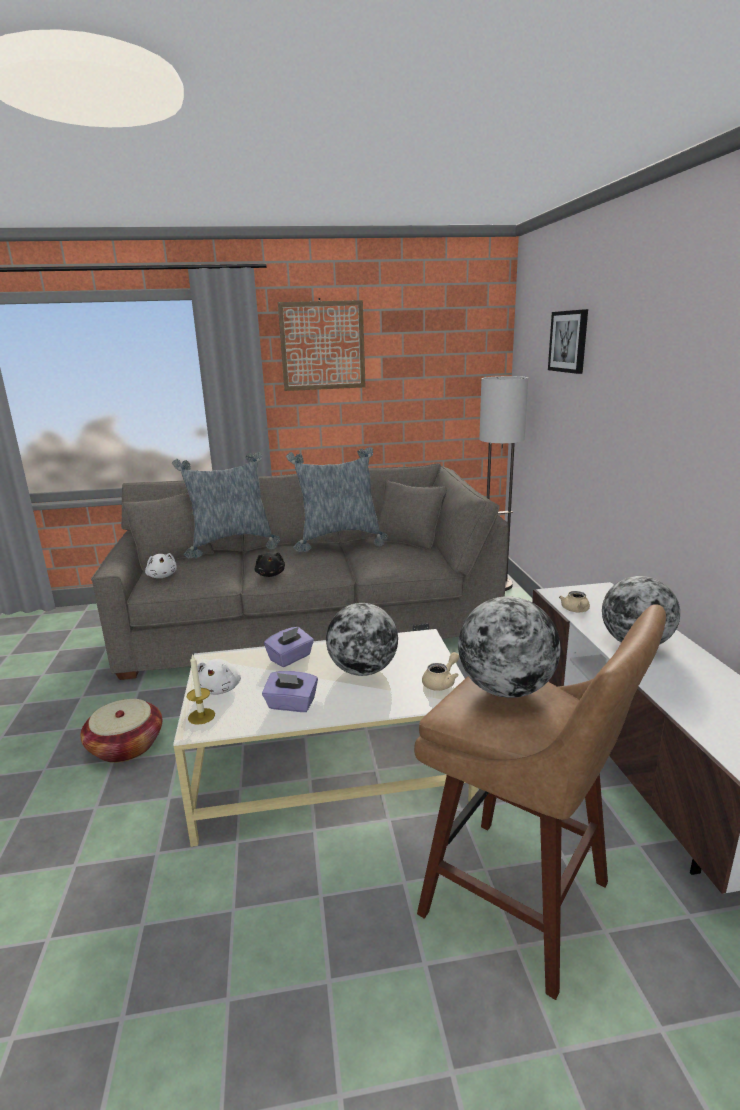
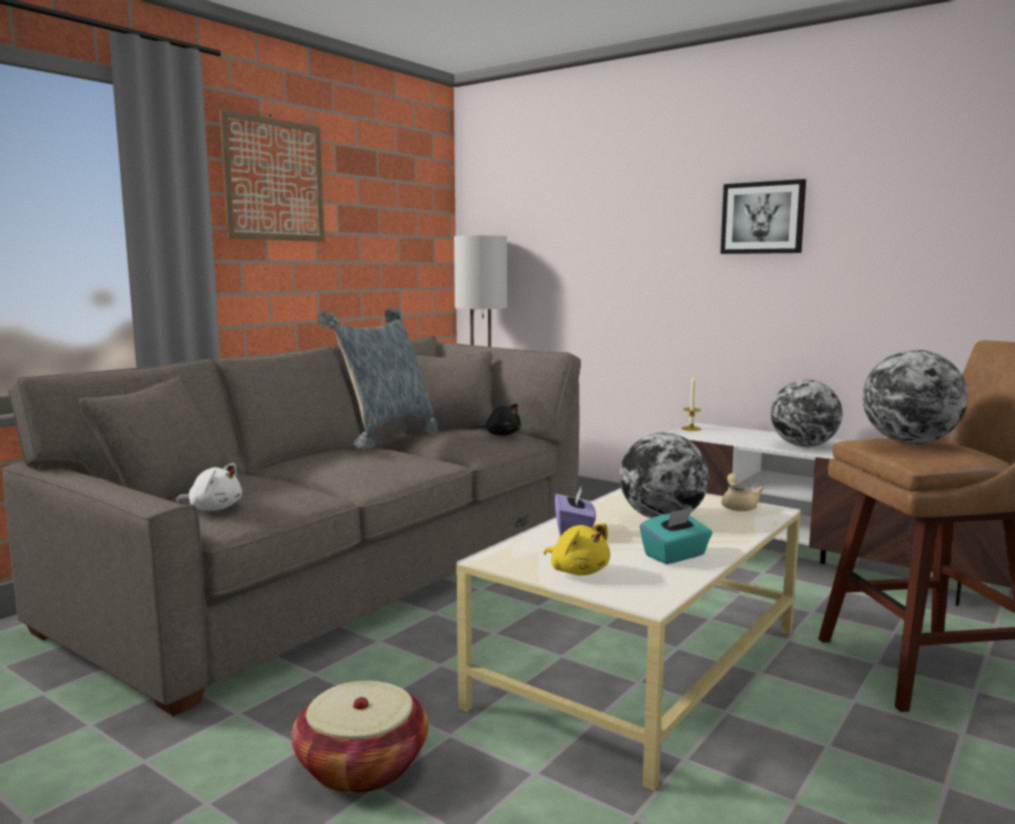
camera: 45 degrees left, 10 degrees down
(201, 716) = (623, 593): candle -> candle (691, 428)
(221, 689) = (578, 571): white plush toy -> yellow plush toy
(231, 550) = (237, 471): pillow -> none
(270, 574) = (370, 477): black plush toy -> black plush toy (501, 434)
(291, 704) = (675, 556): purple tissue box -> turquoise tissue box
(569, 341) = (577, 192): picture -> picture (762, 218)
(576, 610) = (720, 439): beige teapot -> none

